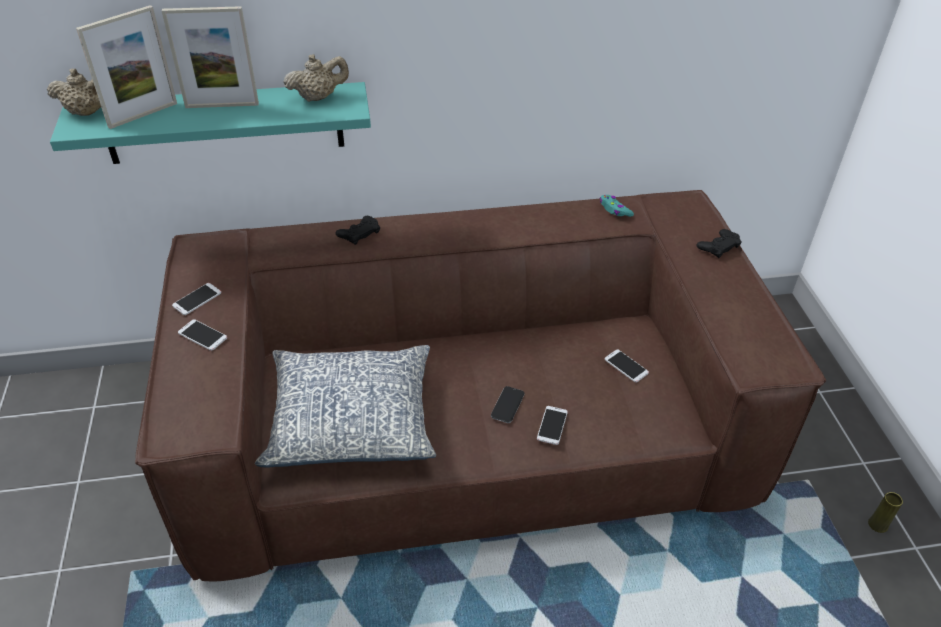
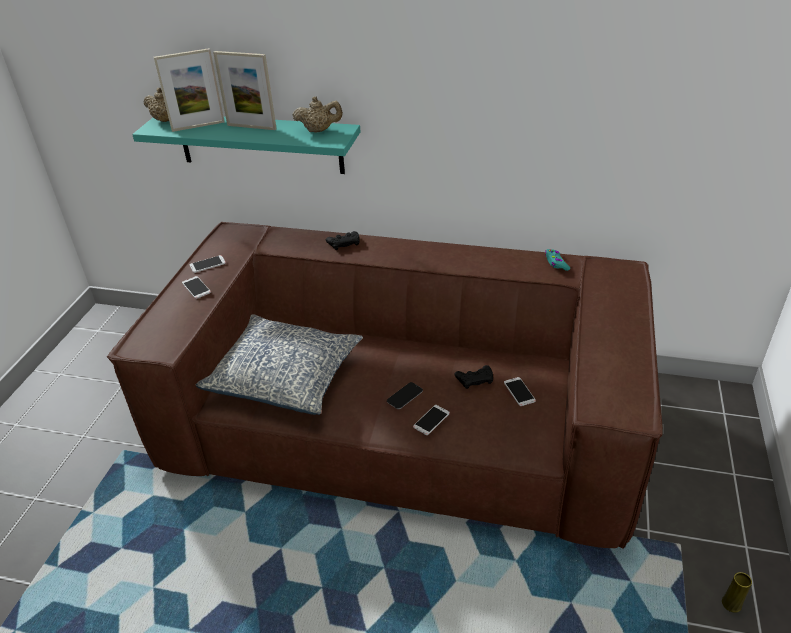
camera: 25 degrees right, 5 degrees down
(718, 246) = (630, 308): black game controller -> black game controller (474, 379)

